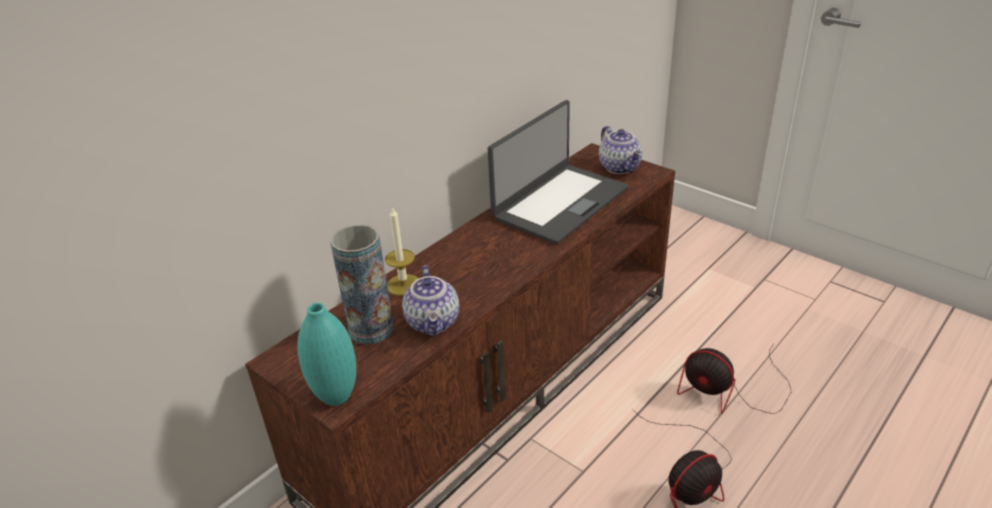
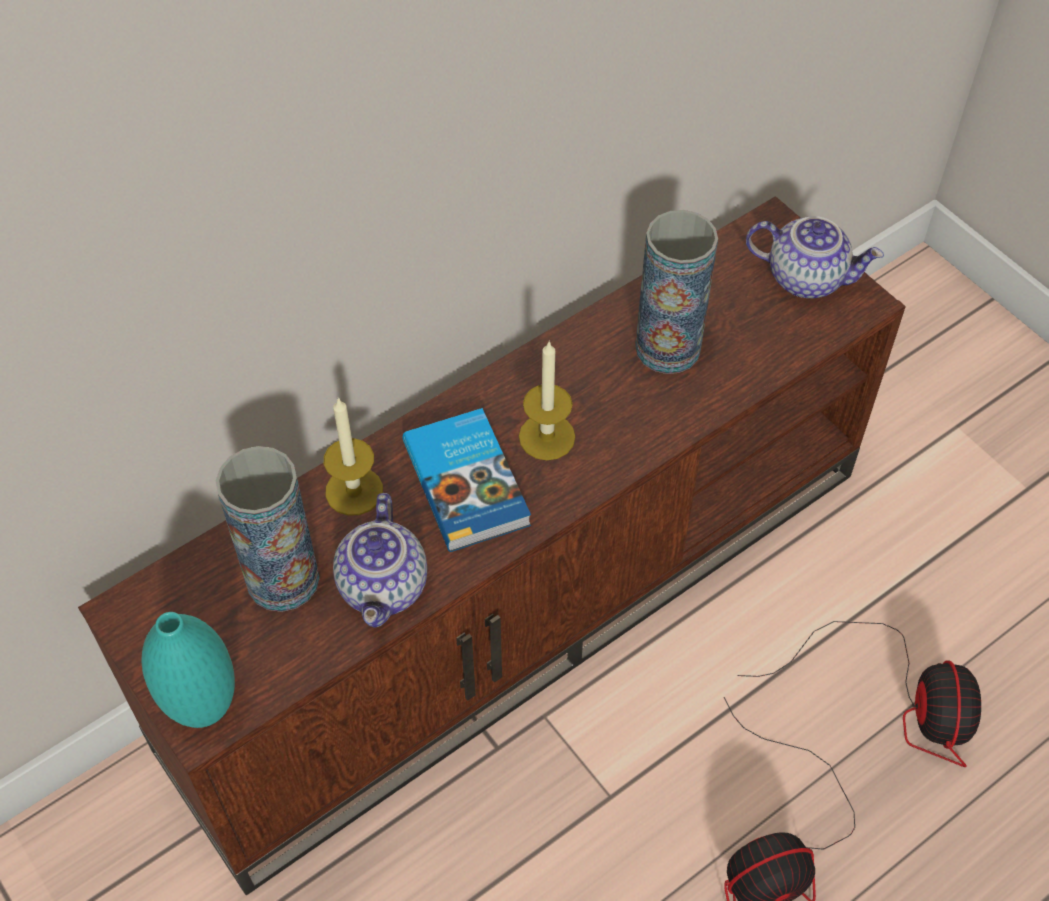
camera: 10 degrees right, 20 degrees up
(468, 271) = (468, 482): none -> book
(506, 246) = (547, 437): none -> candle
(559, 203) = (667, 348): laptop -> vase
(620, 167) = (807, 277): teapot -> teapot turned 60 degrees counterclockwise
(729, 392) = (898, 700): fan -> fan turned 135 degrees counterclockwise

